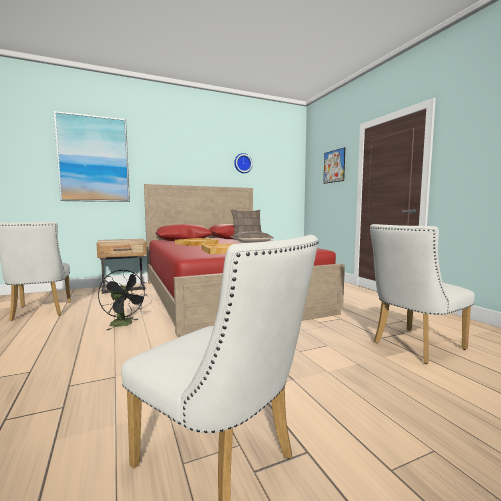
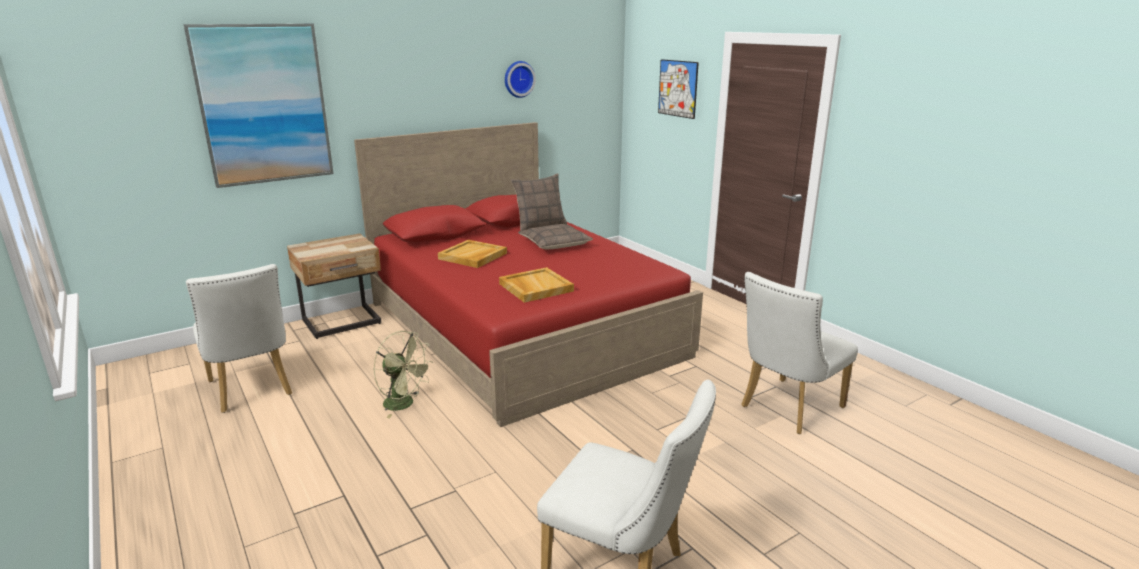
camera: 10 degrees left, 15 degrees up
(124, 324) = (404, 404): black fan -> green fan

